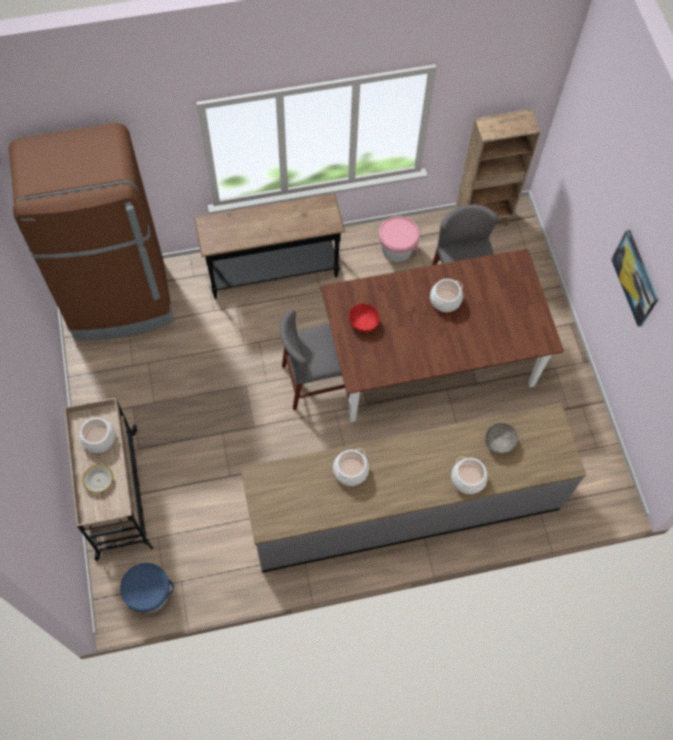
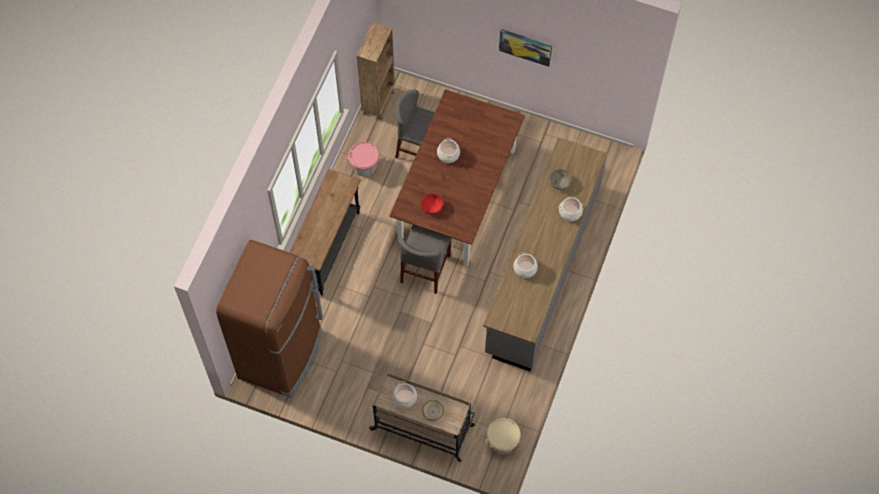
camera: 55 degrees left, 0 degrees up
(150, 594) = (502, 442): blue bucket -> beige bucket

